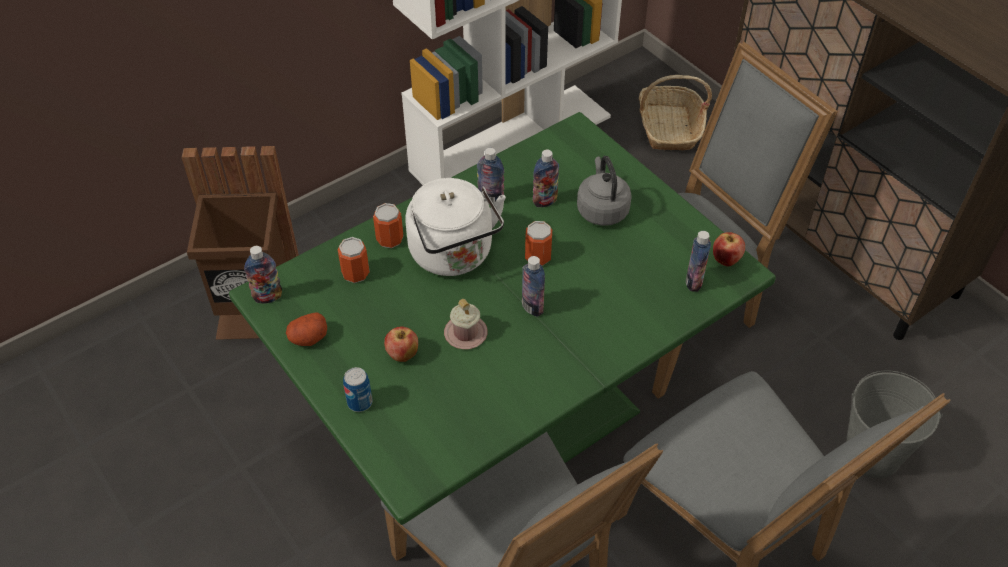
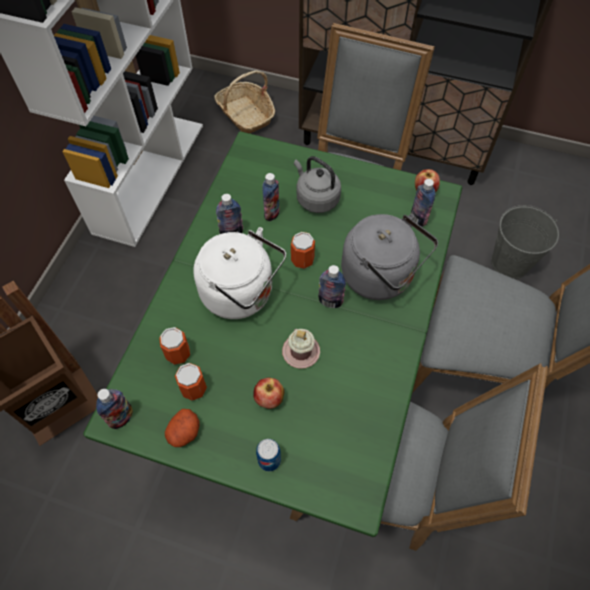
camera: 35 degrees left, 10 degrees up
(390, 239) = (182, 309): can -> can (194, 389)
(604, 313) = (381, 277): none -> grey kettle

